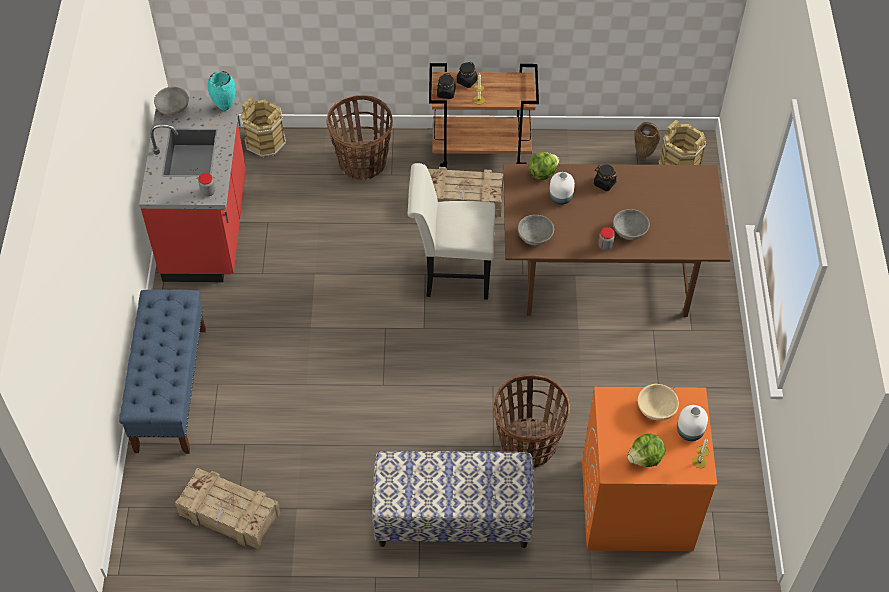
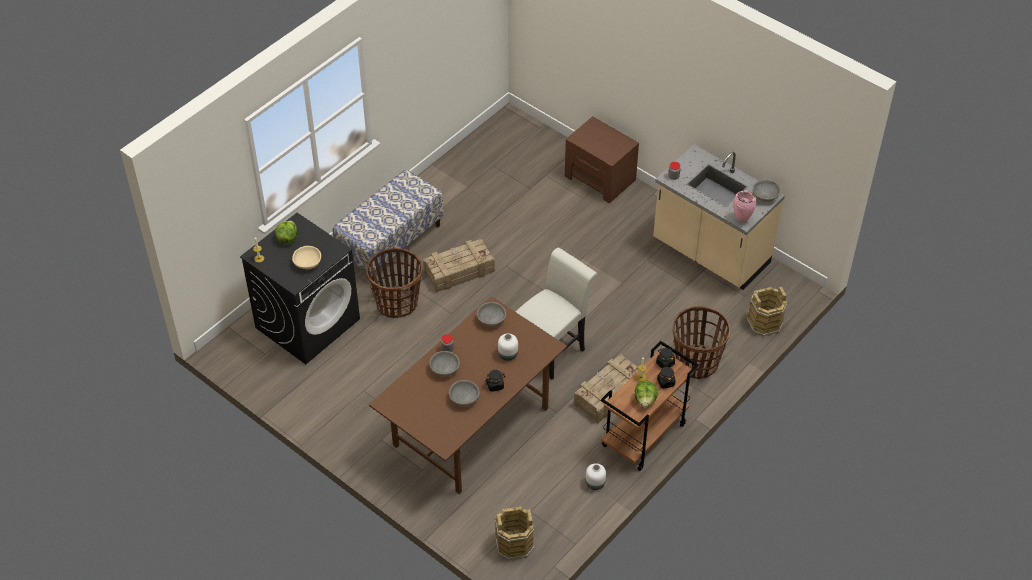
camera: 130 degrees right, 5 degrees down
(171, 388) = (600, 178): blue bench -> brown nightstand
(208, 229) = (710, 254): red counter -> beige counter
(224, 108) = (742, 220): turquoise vase -> pink vase
(230, 515) = (492, 160): crate -> crate (458, 271)
(542, 173) = (537, 359): lettuce -> lettuce (645, 400)
(635, 505) = (308, 323): orange washing machine -> black washing machine
(643, 194) = (464, 399): none -> grey bowl
(644, 155) = (545, 530): brown vase -> none
(690, 432) = (278, 268): white vase -> white vase (594, 483)

